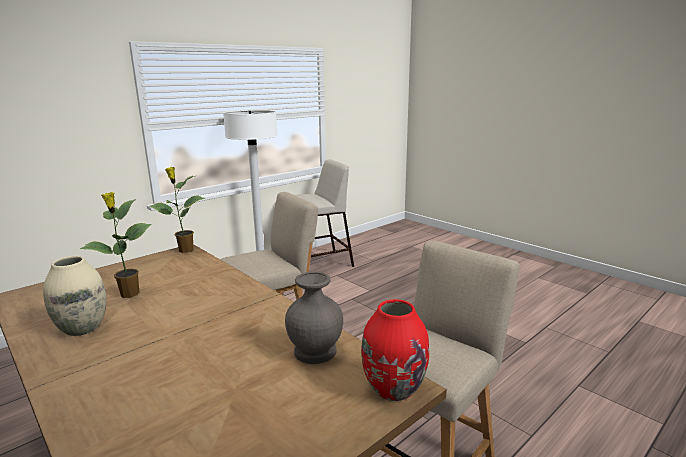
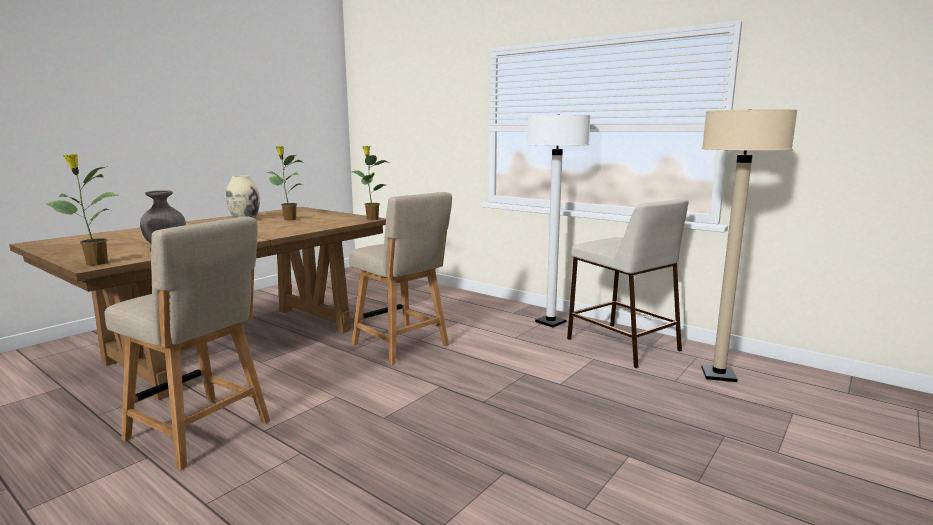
camera: 80 degrees right, 5 degrees down
(369, 250) = (718, 375): none -> beige floor lamp
(393, 388) = (95, 263): red vase -> potted plant

